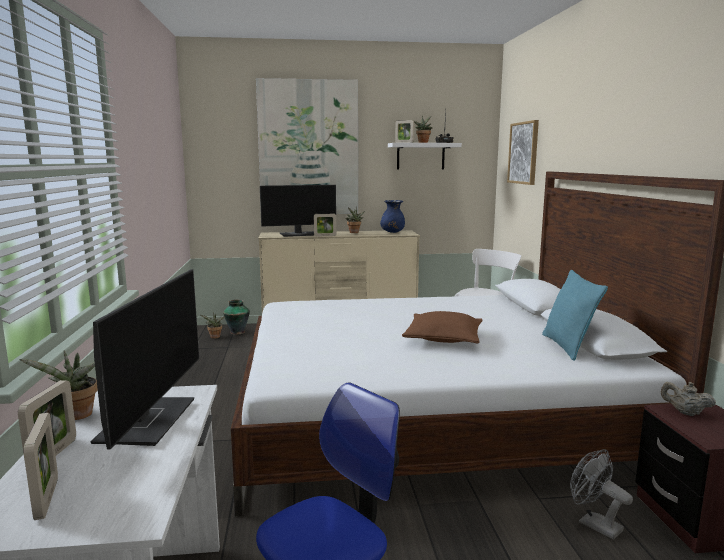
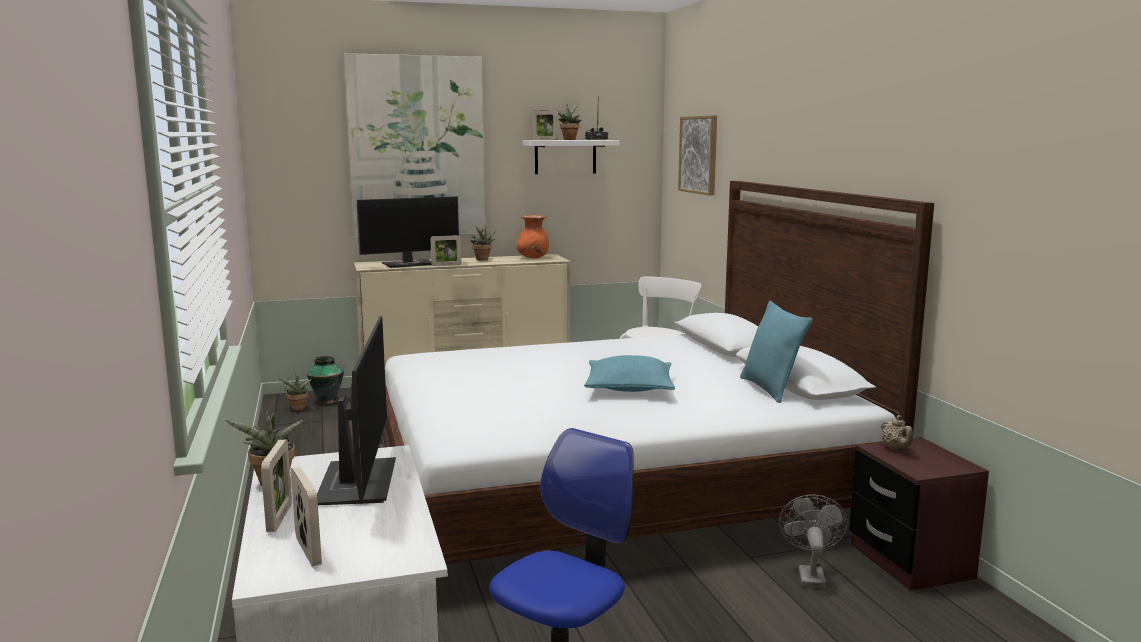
camera: 10 degrees left, 0 degrees up
(392, 232) = (533, 258): blue vase -> orange vase
(443, 338) = (629, 387): brown pillow -> turquoise pillow
(594, 524) = (810, 574): grey fan -> grey fan turned 60 degrees clockwise
(685, 413) = (896, 449): beige teapot -> beige teapot turned 120 degrees counterclockwise

